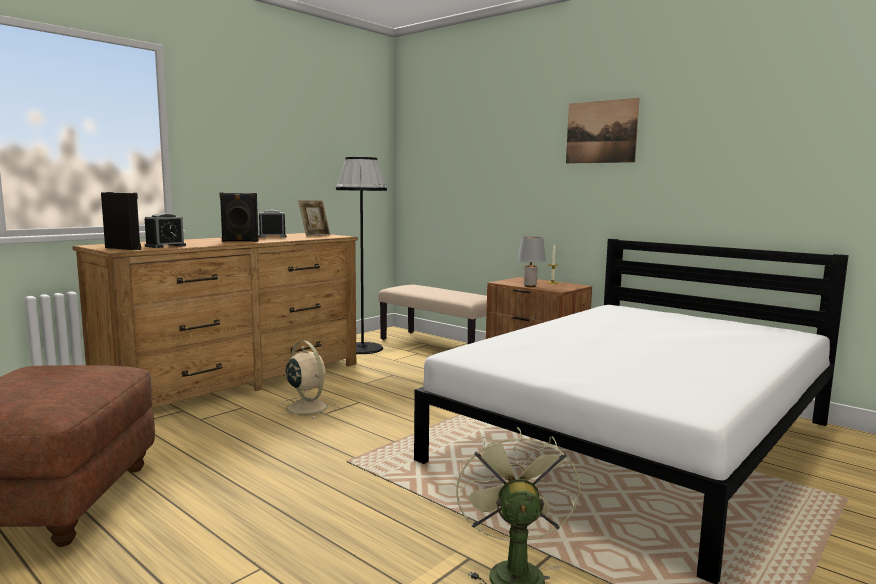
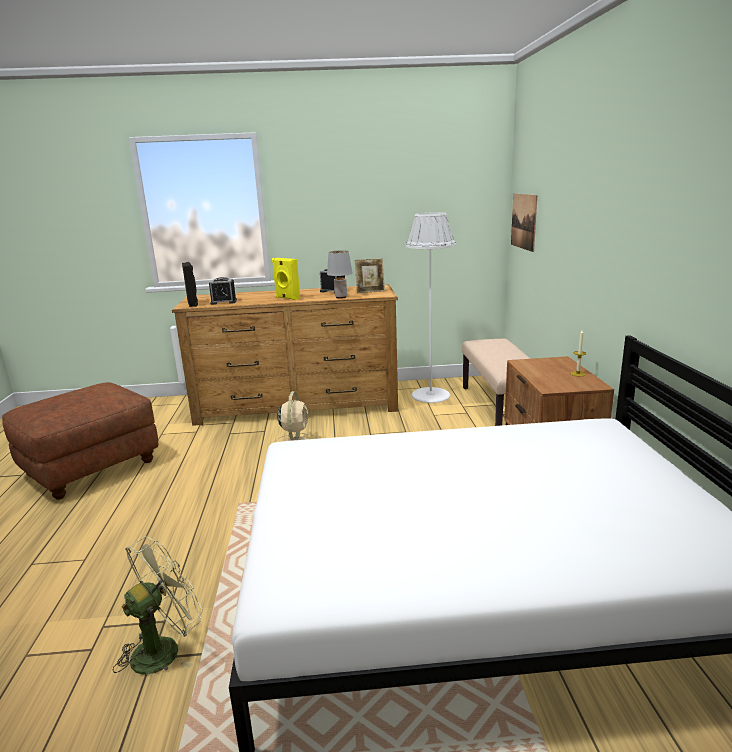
camera: 45 degrees right, 10 degrees up
(240, 241) = (287, 298): black speaker -> yellow speaker
(362, 348) = (430, 395): black floor lamp -> white floor lamp
(530, 286) = (535, 375): grey table lamp -> grey table lamp (341, 297)
(601, 132) = (640, 189): picture -> picture (523, 221)

